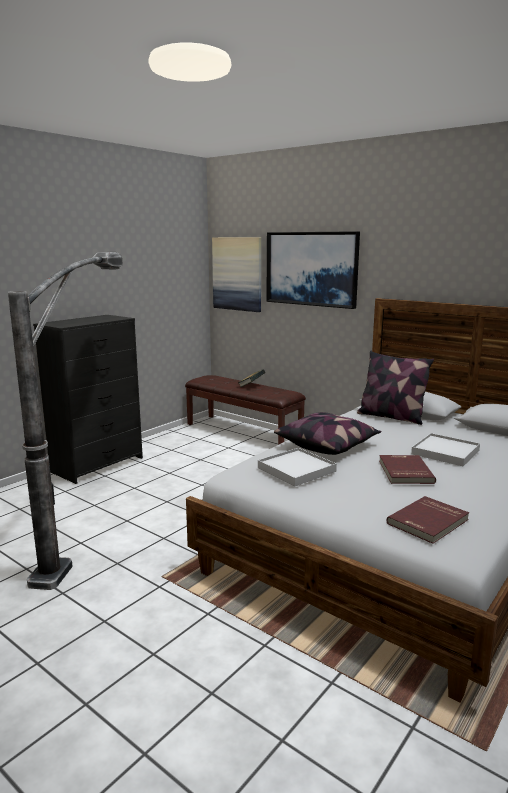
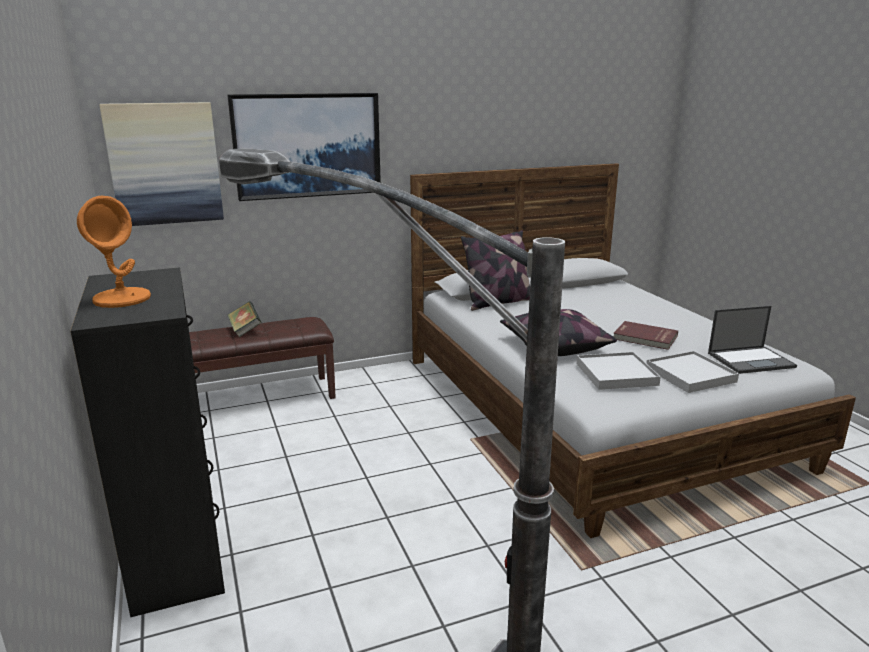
camera: 60 degrees left, 5 degrees up
(77, 320) = (122, 298): none -> orange table lamp
(429, 522) = (751, 360): red book -> laptop
(445, 452) = (610, 313): white tray -> white tray (690, 375)

